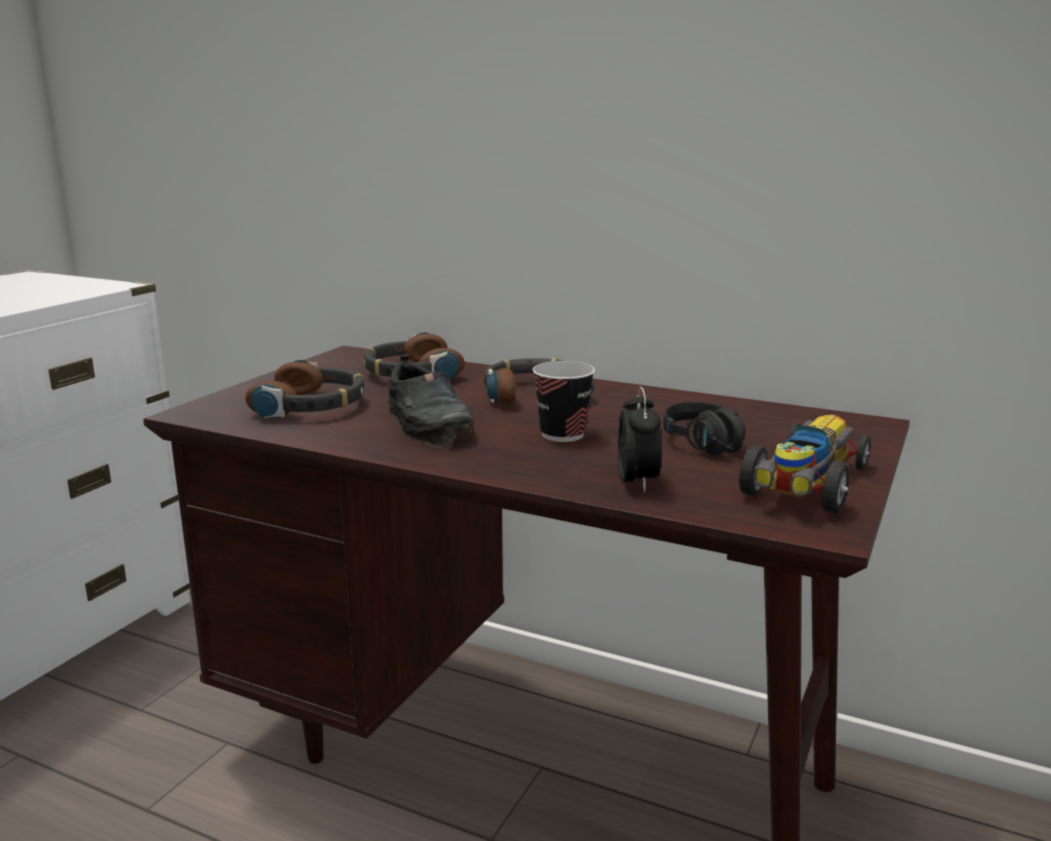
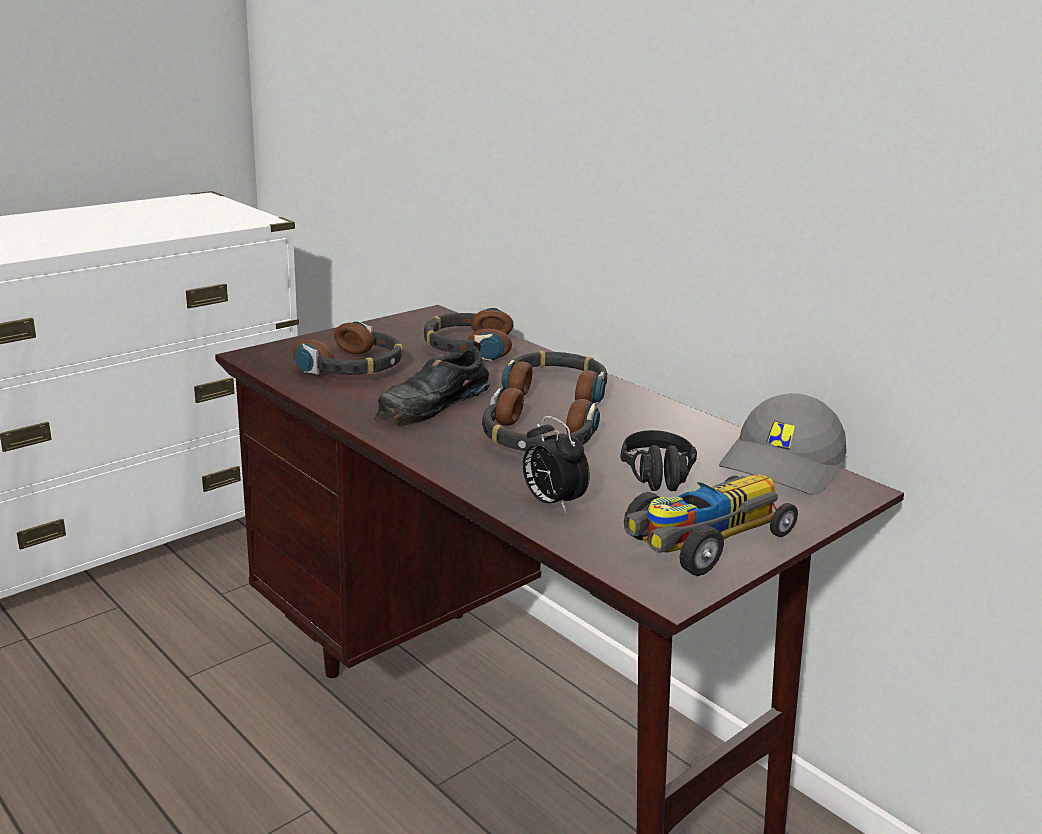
camera: 20 degrees right, 5 degrees up
(429, 423) = (433, 404): black shoe -> black shoe turned 45 degrees clockwise
(562, 434) = (536, 439): cup -> headphones
(638, 482) = (551, 502): alarm clock -> alarm clock turned 120 degrees clockwise
(797, 418) = (784, 466): none -> grey cap

